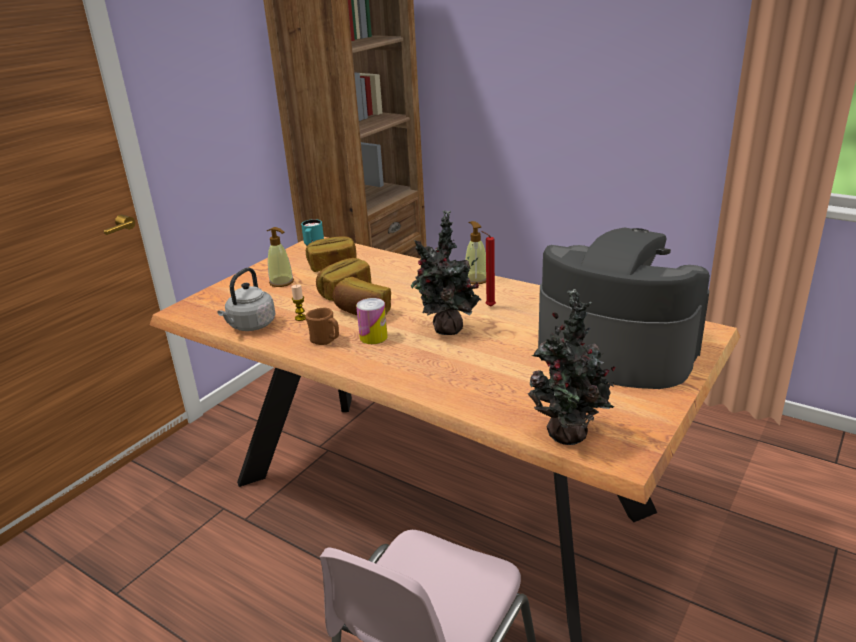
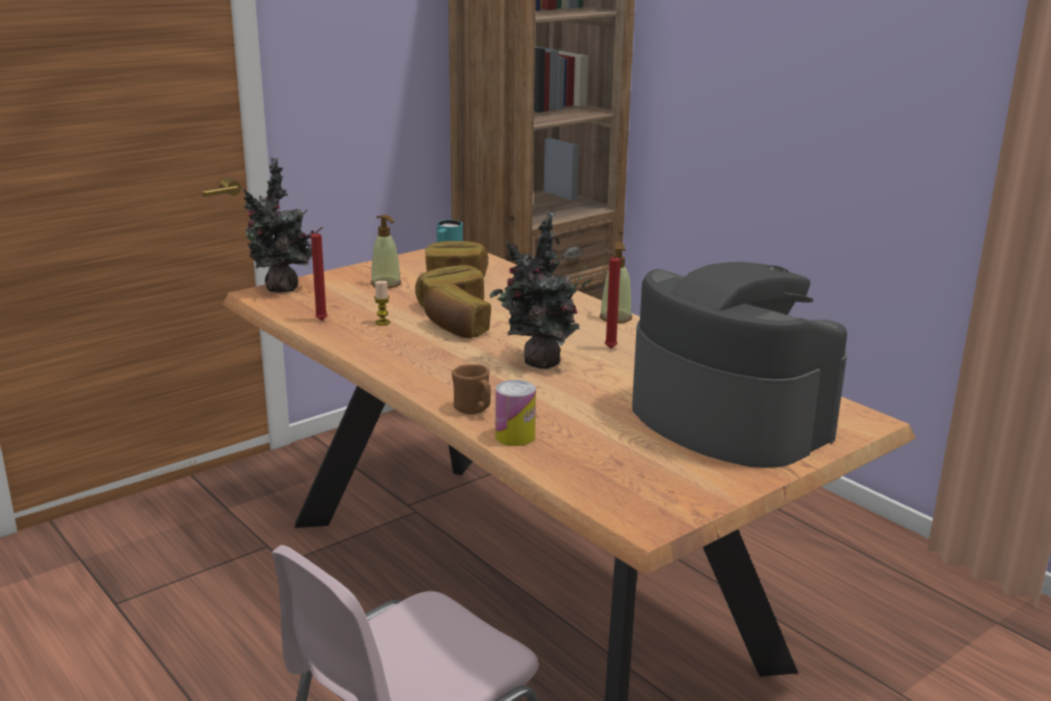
camera: 15 degrees right, 5 degrees down
(250, 326) = (323, 321): grey kettle -> red candle
(326, 341) = (394, 350): brown mug -> brown mug (474, 410)
(373, 337) = (450, 355): can -> can (515, 436)
(569, 437) = (599, 490): potted plant -> potted plant (281, 289)

